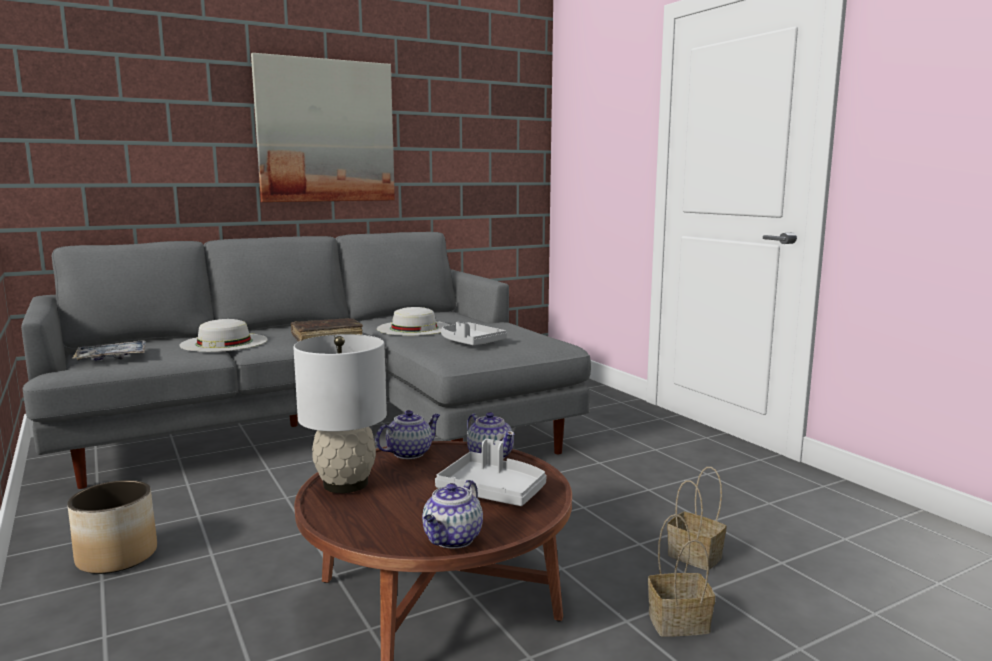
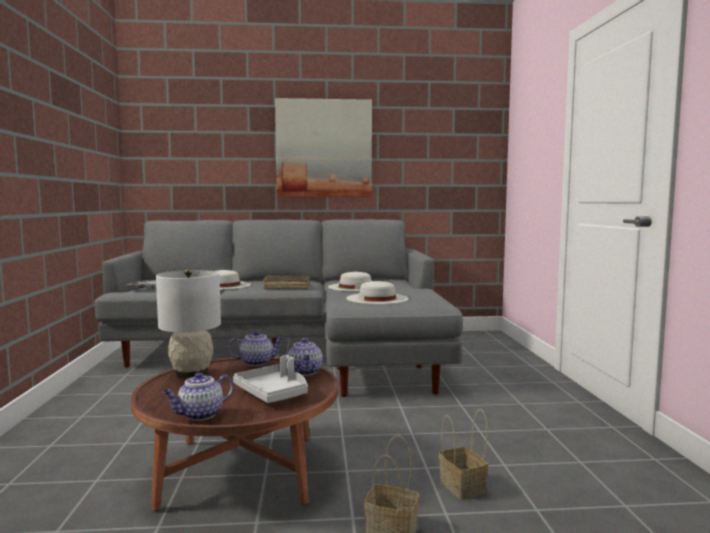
camera: 25 degrees right, 5 degrees down
(118, 557) = (102, 406): planter -> none
(470, 343) = (377, 298): grey tray -> white hat

